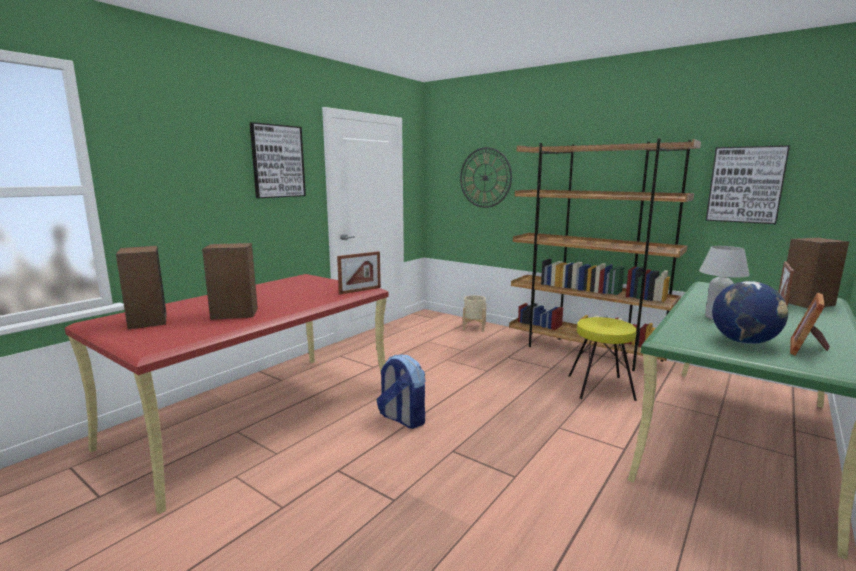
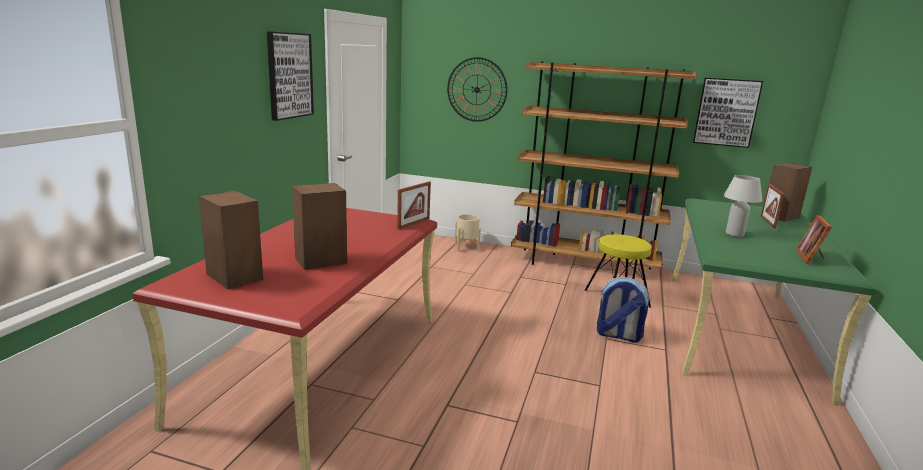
camera: 20 degrees left, 5 degrees up
(402, 419) = (468, 349): backpack -> backpack (618, 335)
(744, 342) = (769, 255): globe -> none

